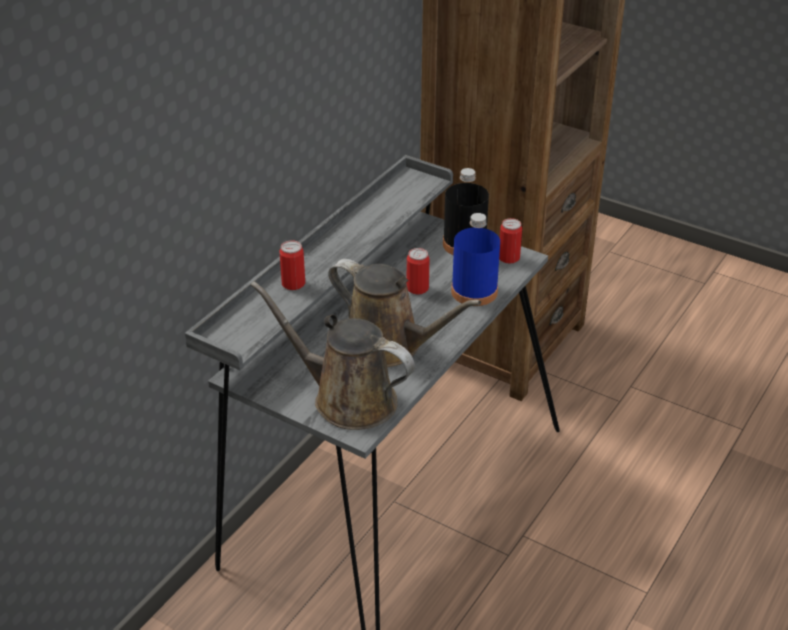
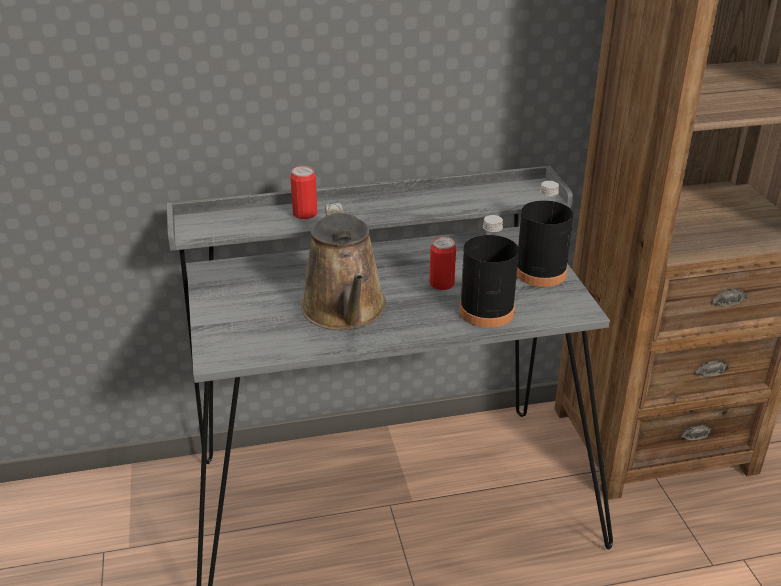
camera: 45 degrees right, 5 degrees down
(347, 399) = (249, 329): brown watering can -> none
(474, 292) = (486, 311): blue bottle -> black bottle
(509, 258) = (565, 302): can -> none

